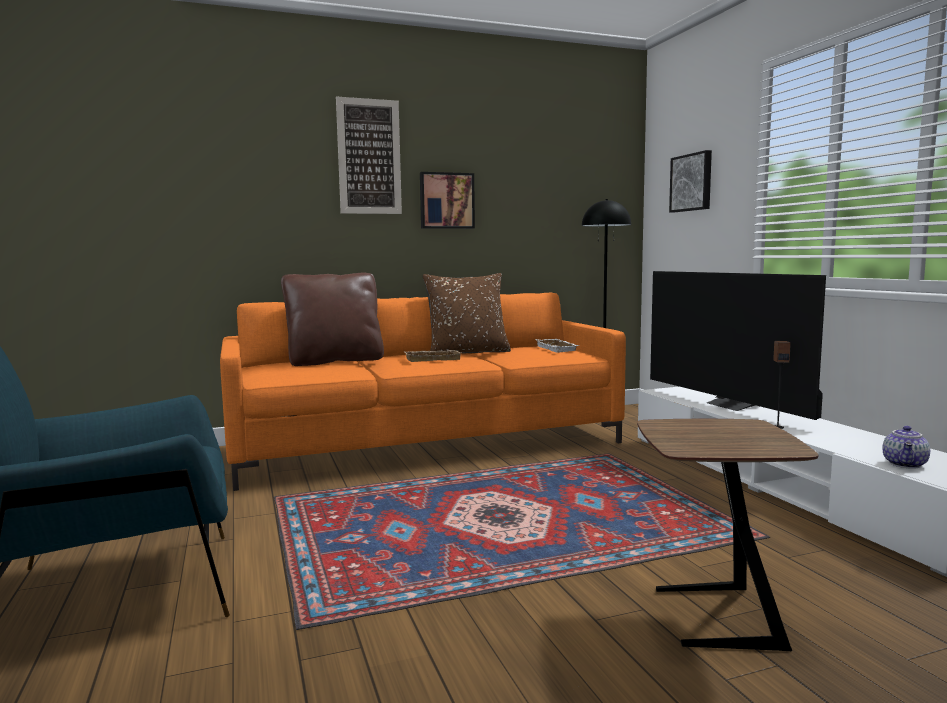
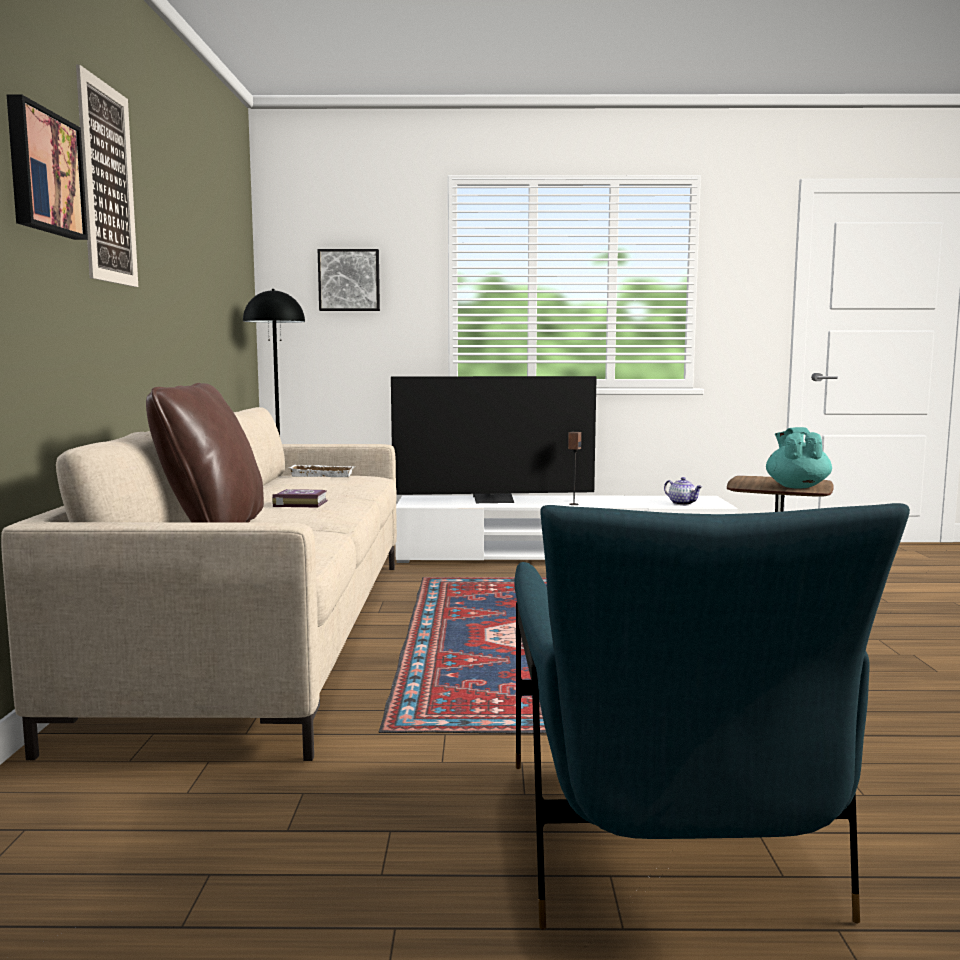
camera: 70 degrees left, 0 degrees up
(427, 445) = (268, 635): orange sofa -> beige sofa
(433, 359) = (299, 503): beige tray -> book
(446, 201) = (163, 272): picture -> picture (43, 172)
(468, 352) = (265, 494): brown pillow -> none
(697, 442) = (796, 486): none -> turquoise teapot

